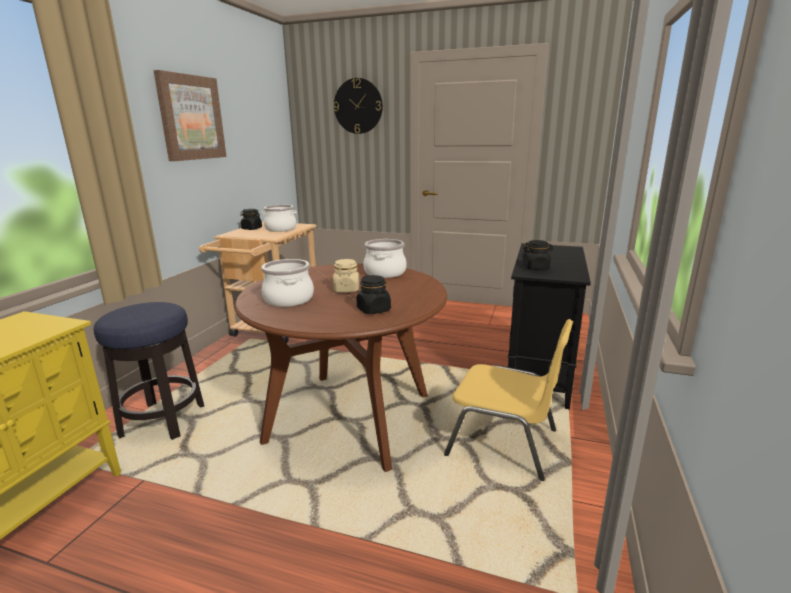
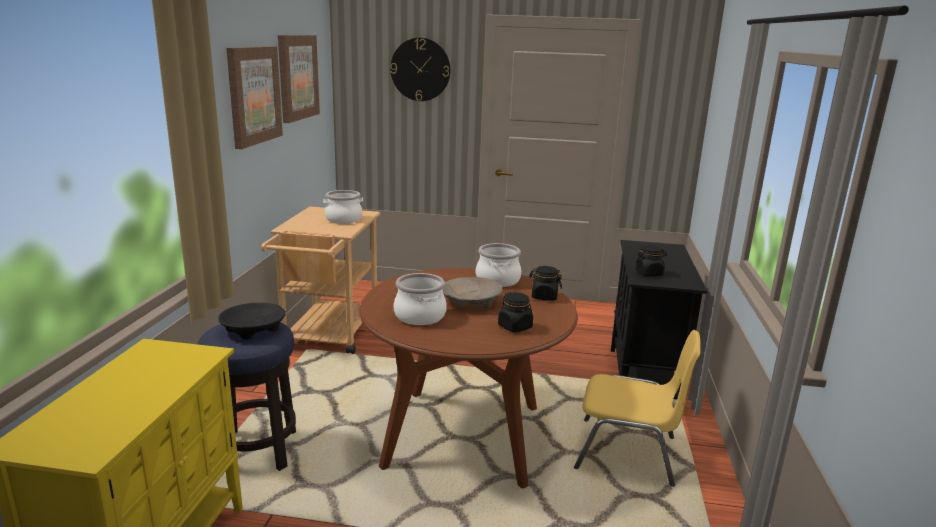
camera: 10 degrees left, 0 degrees up
(147, 310) = (252, 329): none -> black bowl
(246, 111) = (297, 77): none -> picture
(251, 228) = (307, 218): black jar -> black jar (544, 296)
(346, 289) = (471, 302): beige jar -> beige bowl

